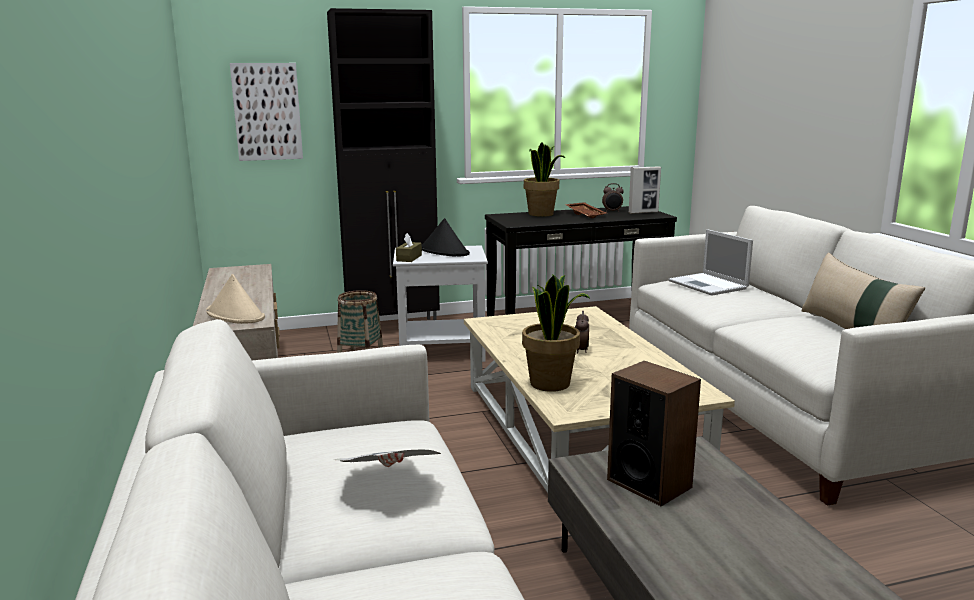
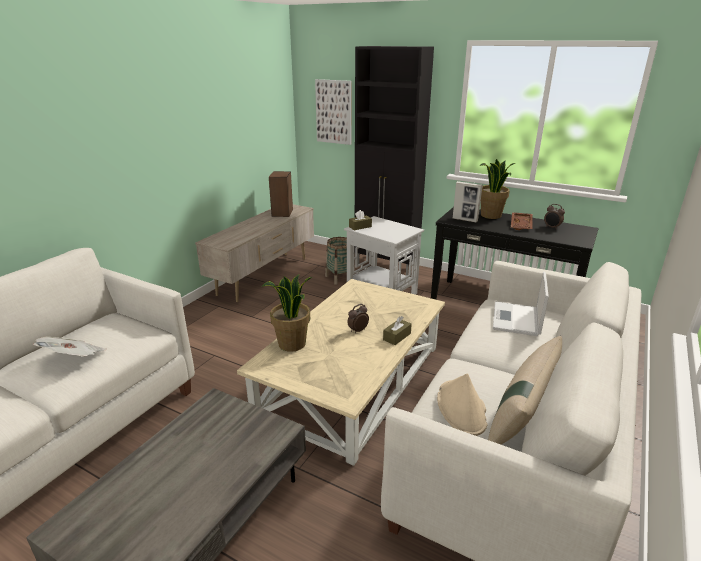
camera: 45 degrees right, 10 degrees up
(235, 315) = (230, 237): beige hat -> beige hat (461, 408)
(444, 251) = (390, 228): black hat -> none
(624, 341) = (397, 336): none -> brown tissue box
(643, 212) = (575, 236): picture frame -> picture frame (465, 220)
(649, 483) = (215, 433): speaker -> speaker (282, 213)

